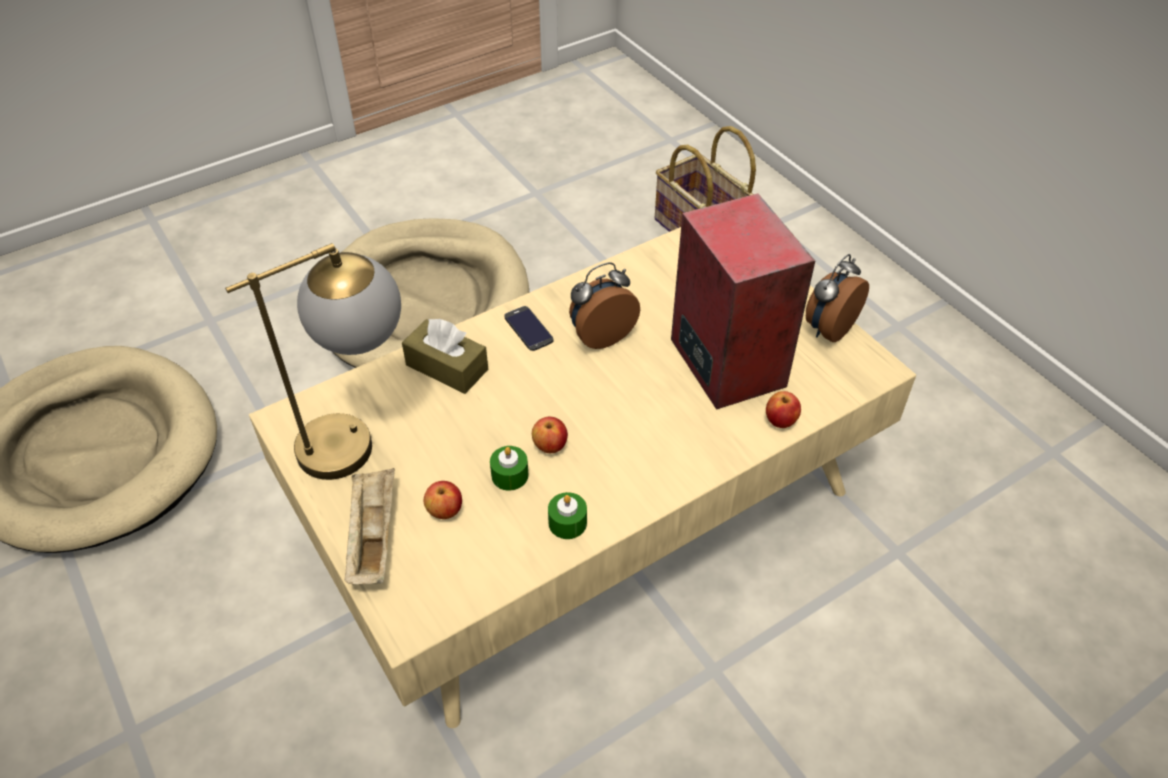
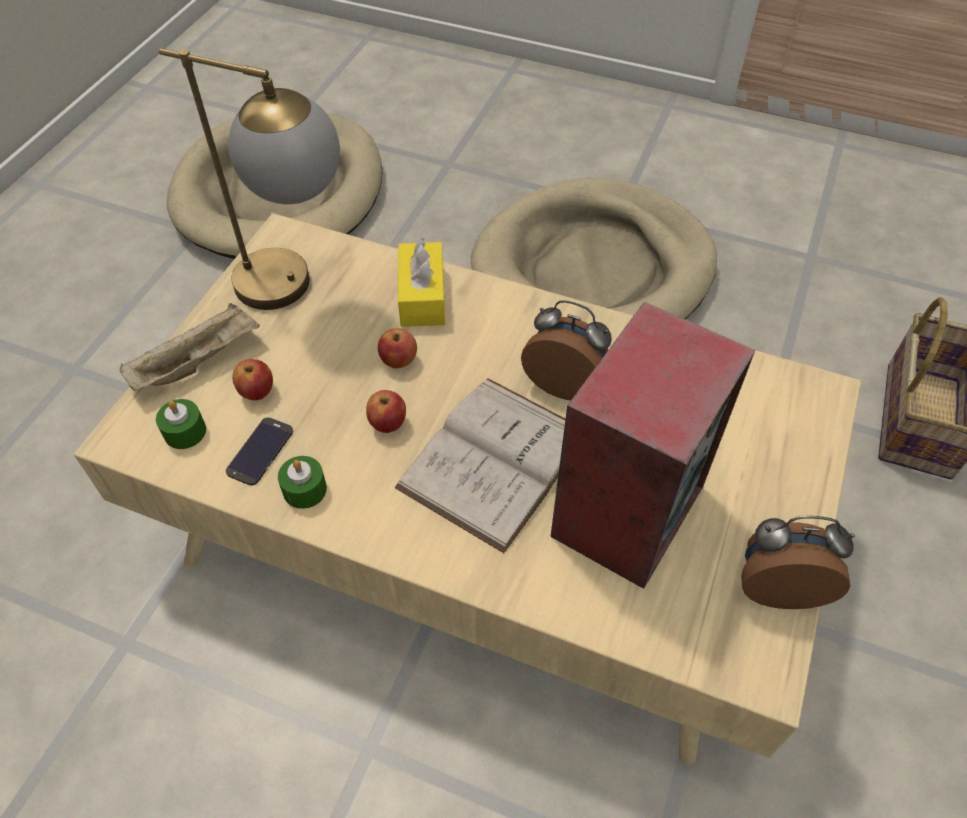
camera: 55 degrees right, 5 degrees up
(447, 367) = (422, 296): brown tissue box -> yellow tissue box
(510, 475) = (330, 413): green candle -> green candle (185, 432)
(528, 328) = (521, 324): phone -> phone (260, 451)
(633, 405) = (495, 460): none -> white book
(780, 421) = (586, 609): apple -> apple (398, 361)

